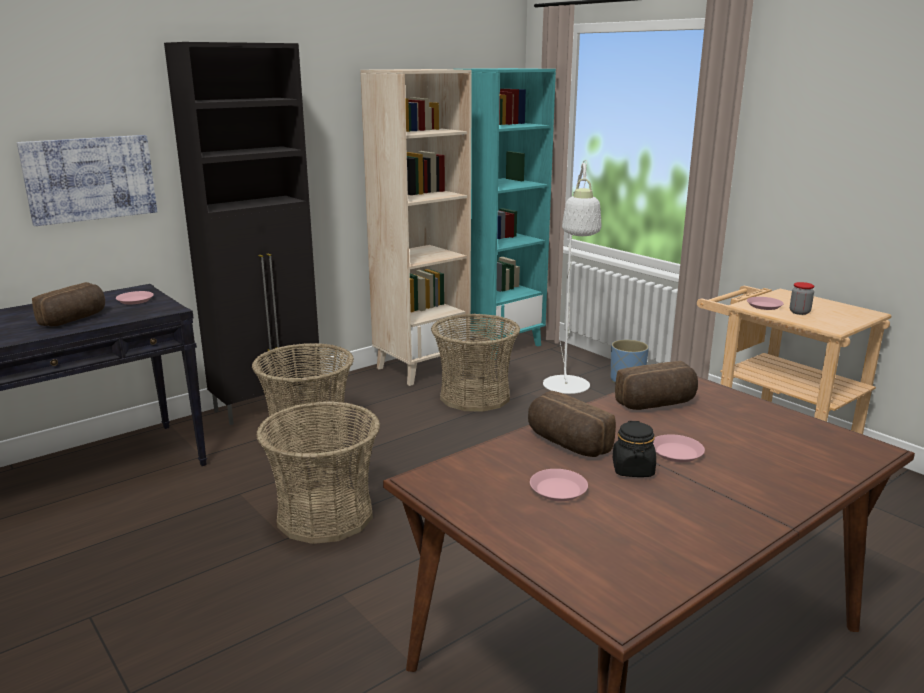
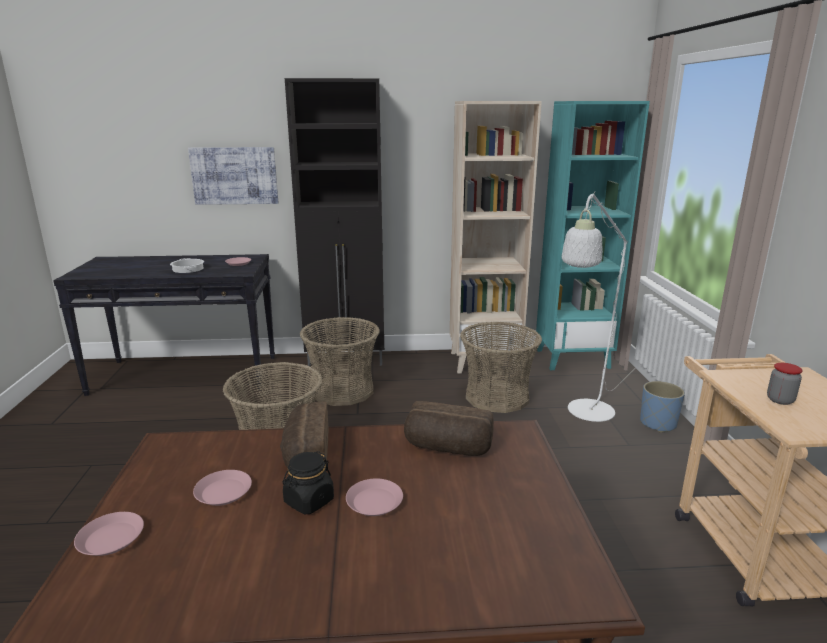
camera: 35 degrees right, 0 degrees up
(75, 319) = (187, 269): bread -> cooking pot
(764, 306) = (744, 381): pink plate -> pink plate (110, 538)

